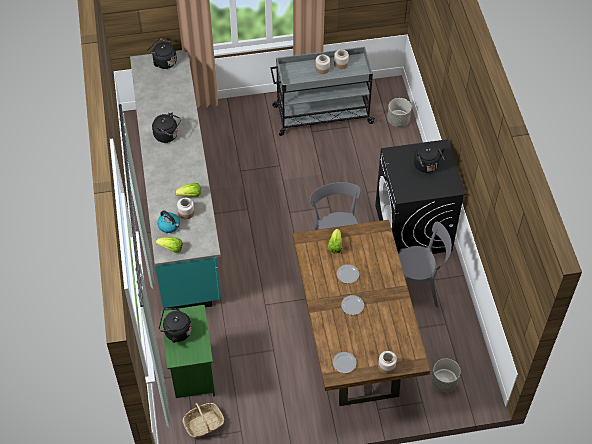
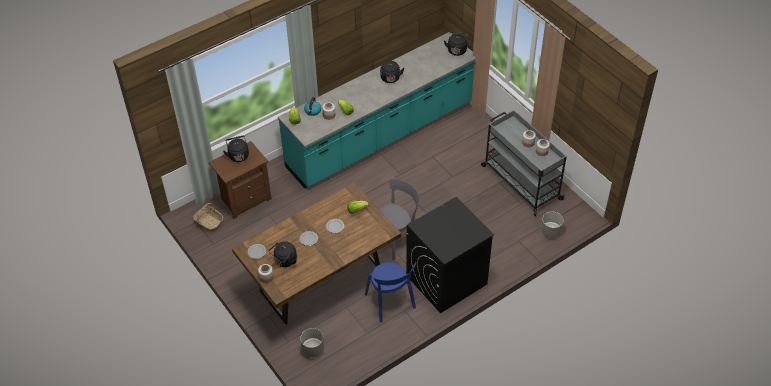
camera: 65 degrees right, 5 degrees down
(191, 372) = (245, 199): green nightstand -> brown nightstand
(418, 287) = (391, 303): grey chair -> blue chair
(427, 166) = (456, 230): black kettle -> black kettle (285, 261)

